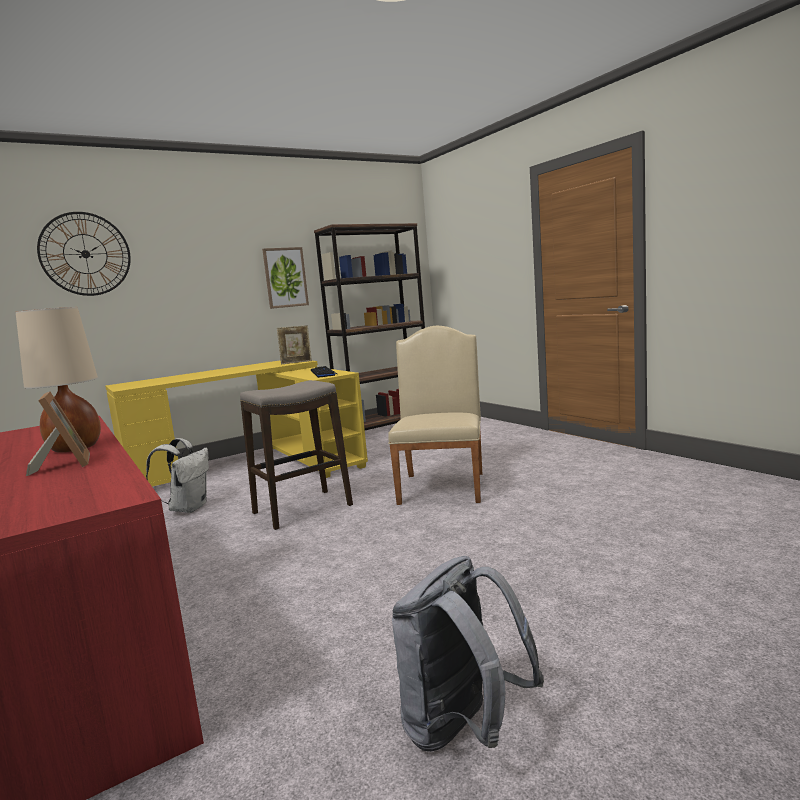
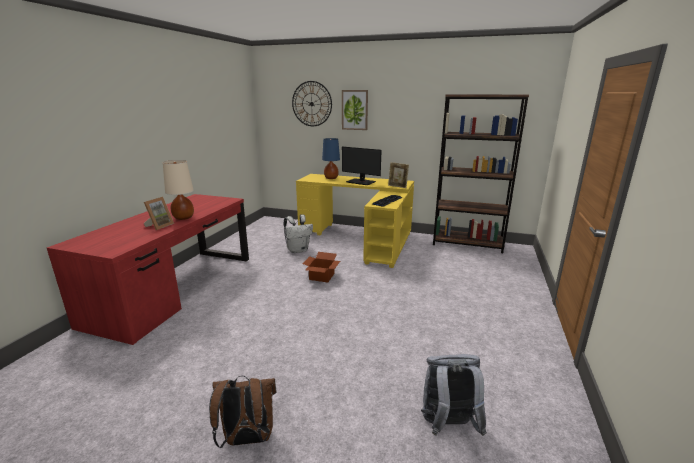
camera: 50 degrees right, 10 degrees up
(167, 379) = (331, 178): none -> blue table lamp
(231, 371) = (361, 182): none -> monitor
(285, 277) = (420, 126): picture -> picture (355, 110)
(303, 509) = (321, 277): stool -> cardboard box
(443, 485) = (393, 303): beige chair -> none
(463, 729) = (155, 405): grey backpack -> grey backpack (448, 425)
(628, 639) = (247, 439): none -> brown backpack

